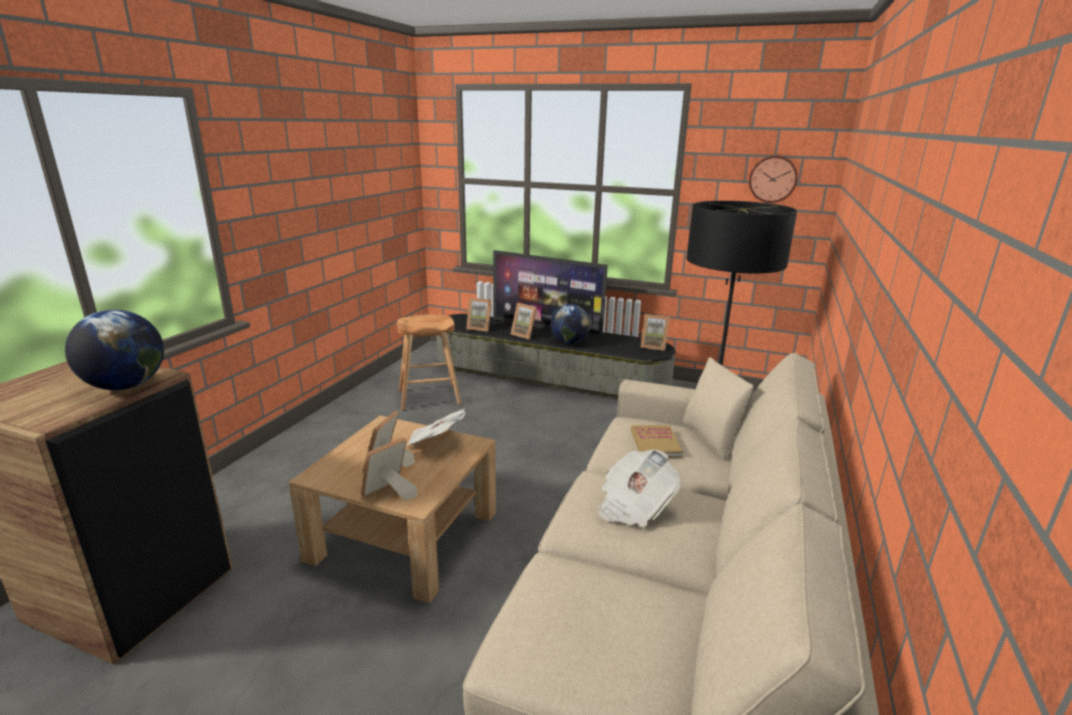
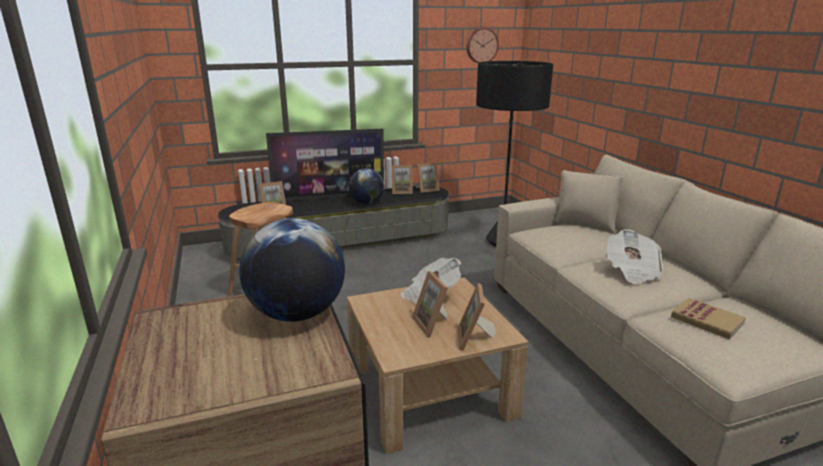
camera: 40 degrees left, 0 degrees up
(525, 335) = (322, 206): picture frame -> picture frame (401, 191)
(655, 444) = (571, 237): book -> book (707, 320)

